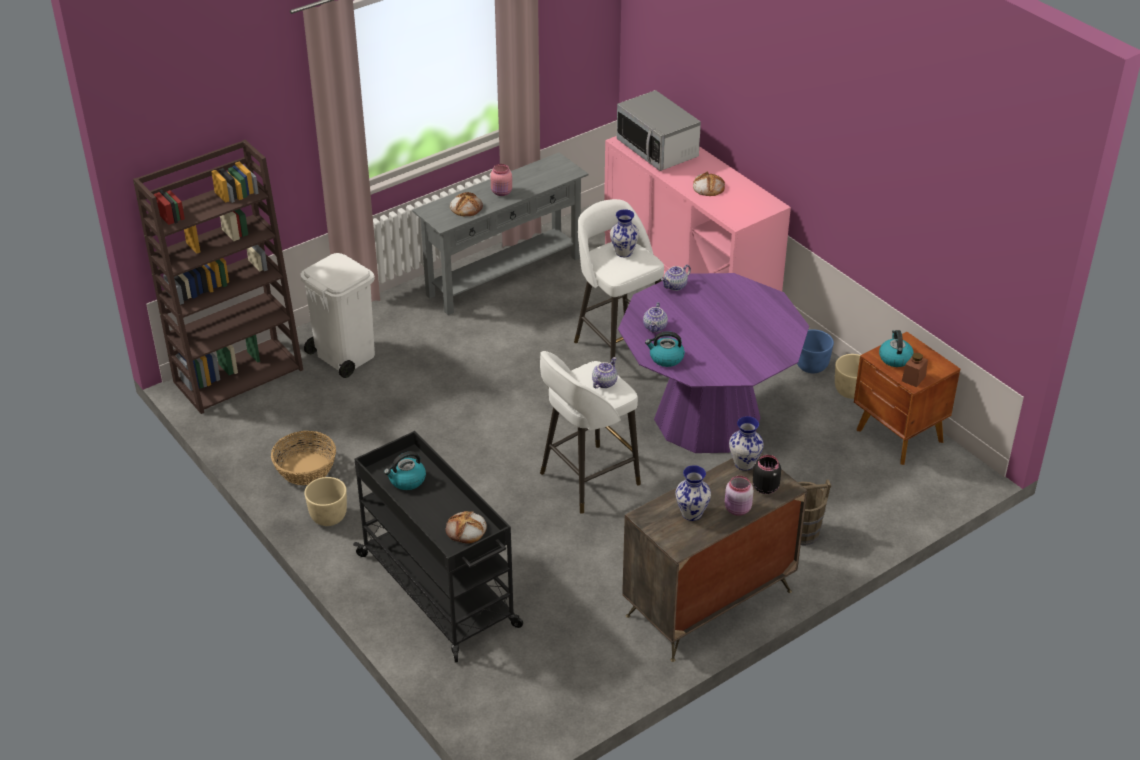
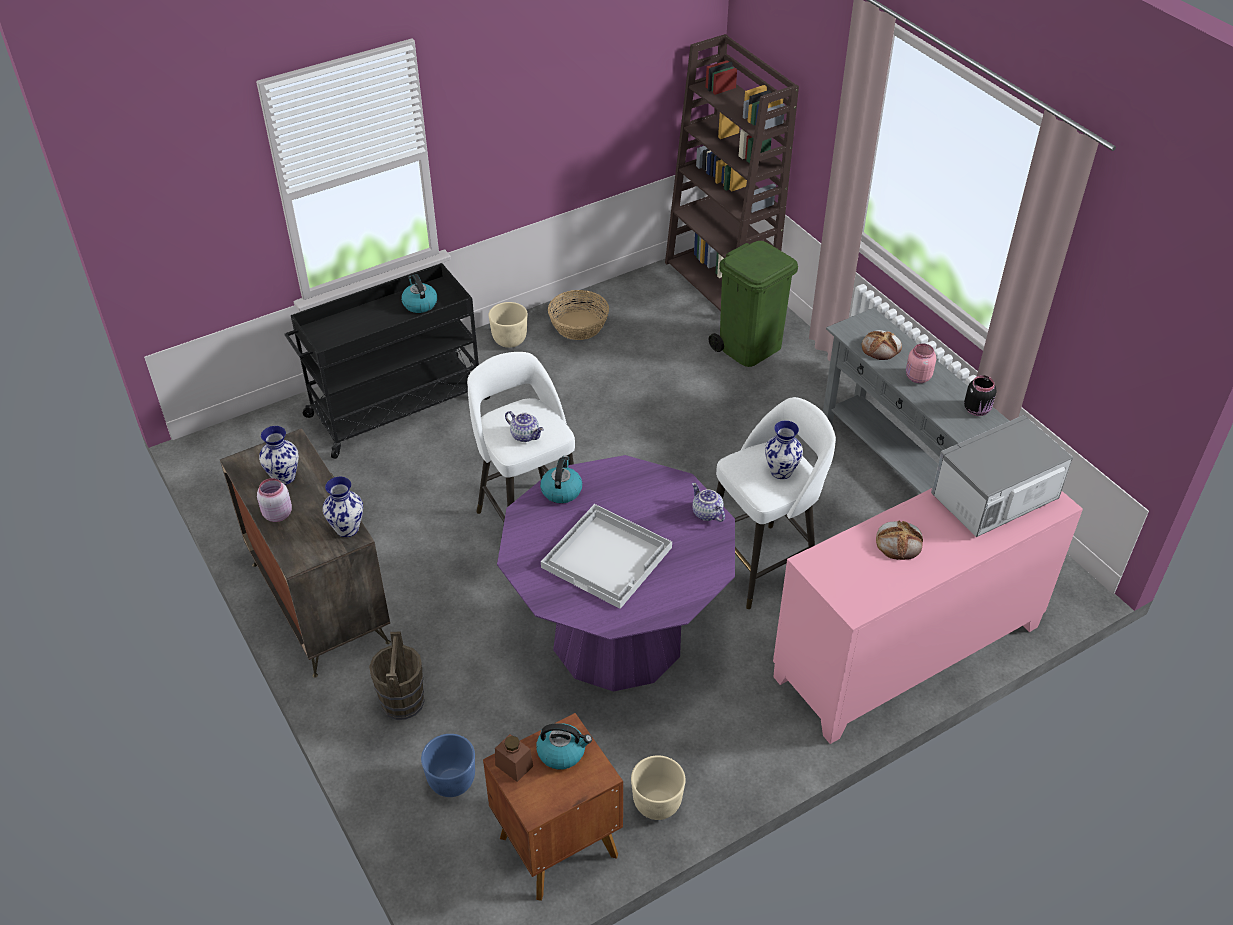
camera: 95 degrees right, 5 degrees up
(344, 355) = (750, 347): white trash can -> green trash can
(466, 530) = (340, 338): bread -> none
(655, 327) = (622, 487): teapot -> none
(732, 330) = (608, 557): none -> white tray
(765, 487) = (303, 541): black jar -> black jar (977, 409)
(811, 367) = (713, 766): blue planter -> blue planter (451, 782)

